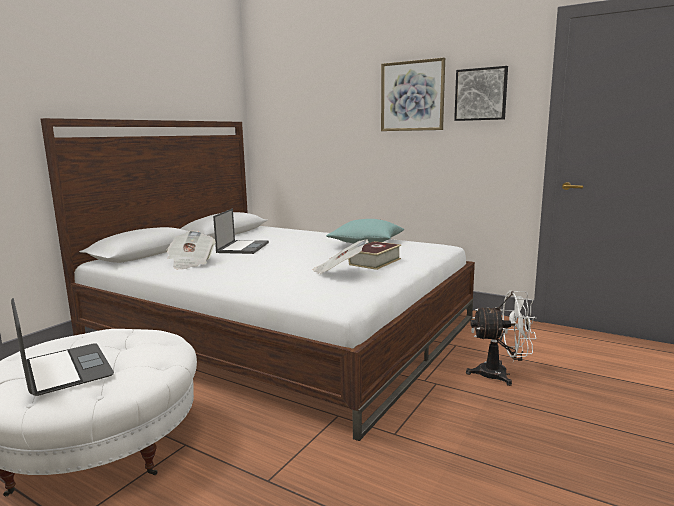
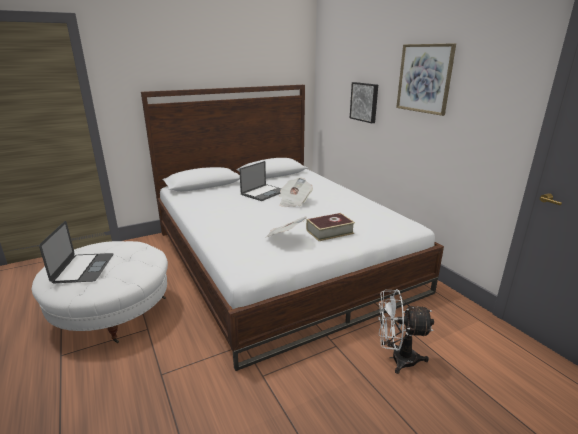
camera: 30 degrees right, 10 degrees up
(191, 263) = (214, 201): newspaper -> newspaper (294, 202)
(366, 243) = (353, 208): turquoise pillow -> none
(481, 94) = (482, 85): picture -> picture (364, 102)
(500, 374) = (397, 358): white fan -> white fan turned 150 degrees clockwise

